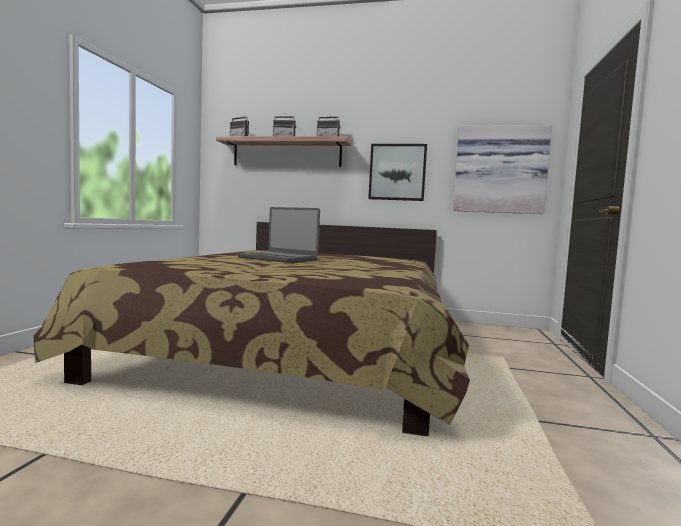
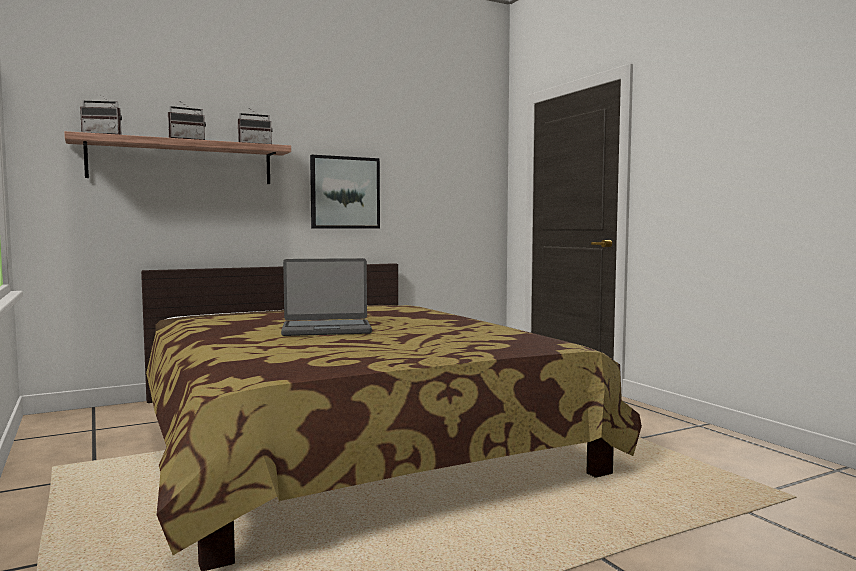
camera: 40 degrees left, 0 degrees up
(499, 170) = (453, 191): picture -> none

